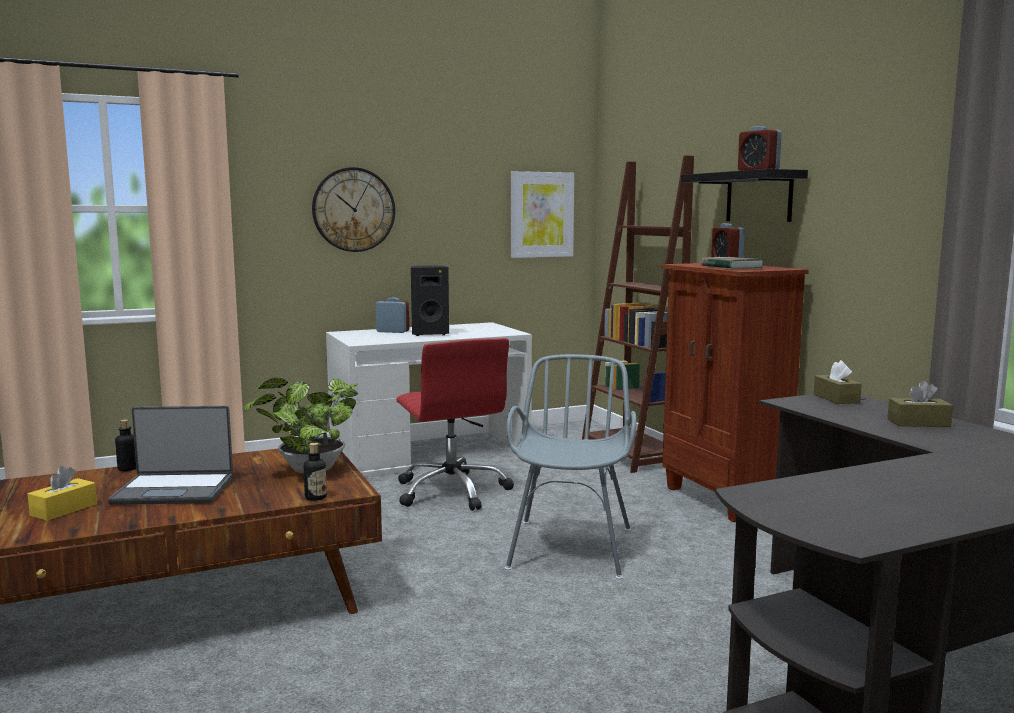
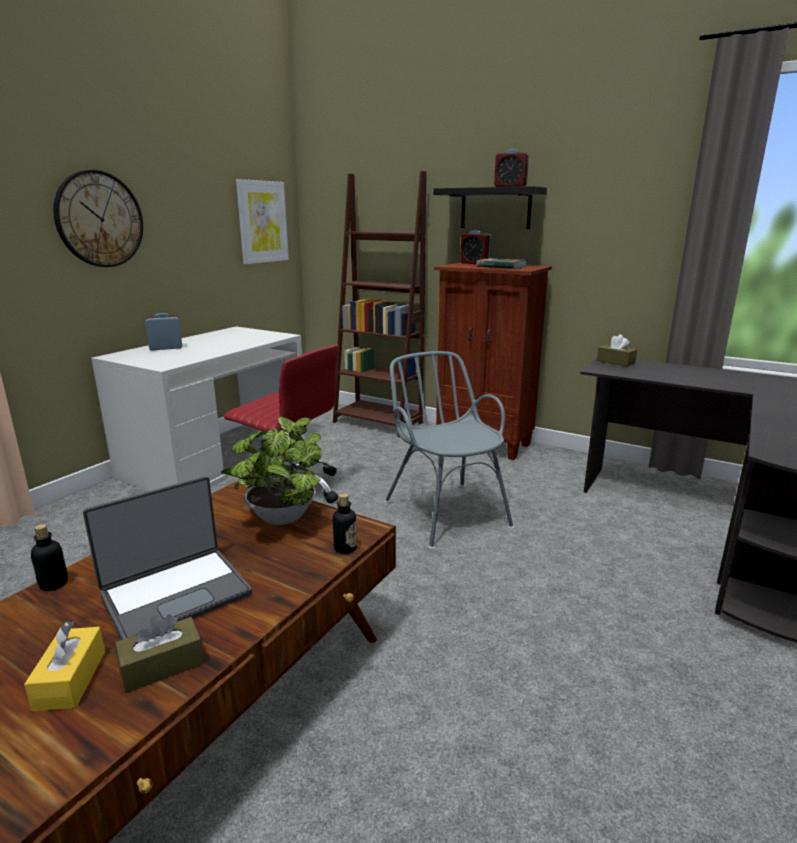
camera: 35 degrees left, 10 degrees up
(429, 334) = (210, 346): black speaker -> none
(918, 423) = (694, 373): brown tissue box -> brown tissue box (162, 666)

